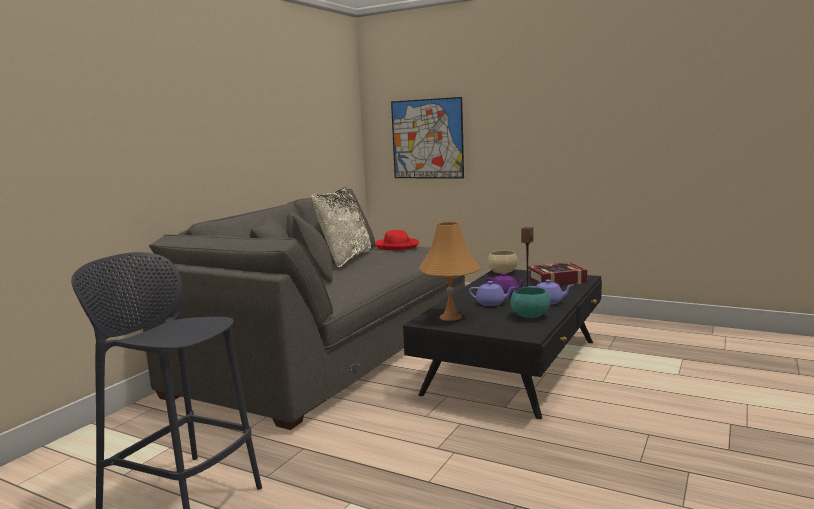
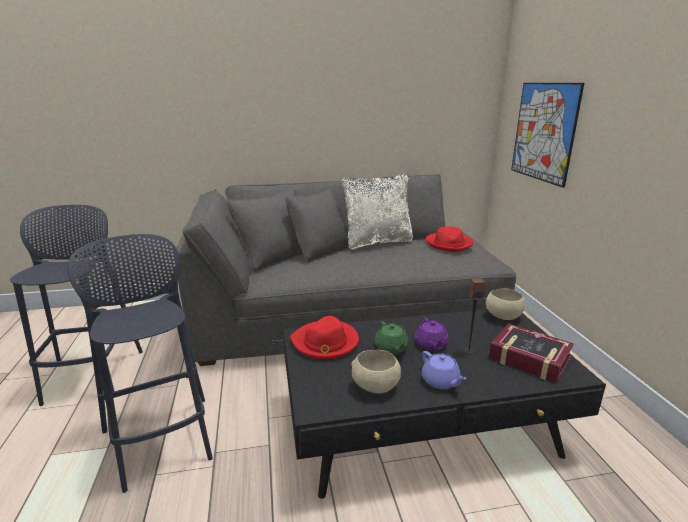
camera: 50 degrees right, 10 degrees up
(383, 470) = (162, 440): none -> grey stool
(450, 317) = (325, 343): orange table lamp -> red hat
(491, 303) = (391, 348): purple teapot -> green teapot
(529, 316) = (375, 387): turquoise bowl -> beige bowl

